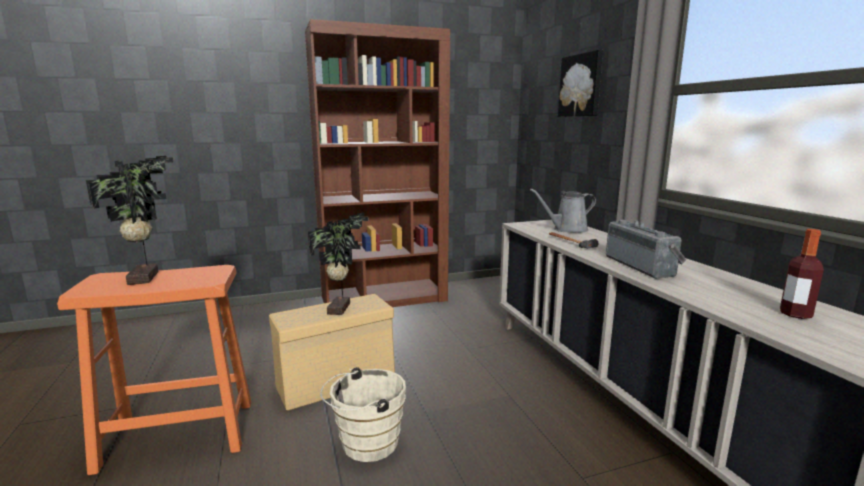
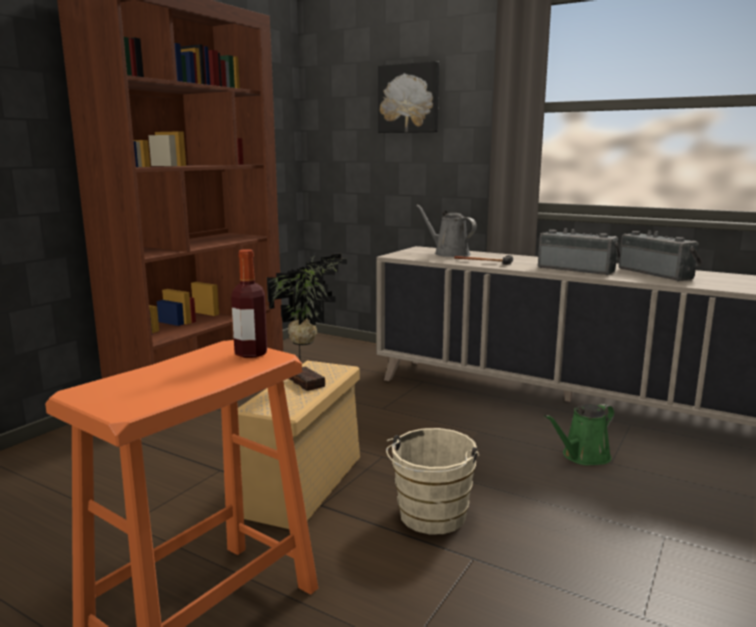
camera: 40 degrees left, 0 degrees up
(147, 278) = (164, 376): potted plant -> none
(564, 458) = (583, 457): none -> green watering can
(567, 229) = (449, 254): grey watering can -> grey watering can turned 105 degrees clockwise
(728, 290) = (657, 274): none -> radio
(795, 314) = (717, 279): bottle -> bottle (251, 353)

